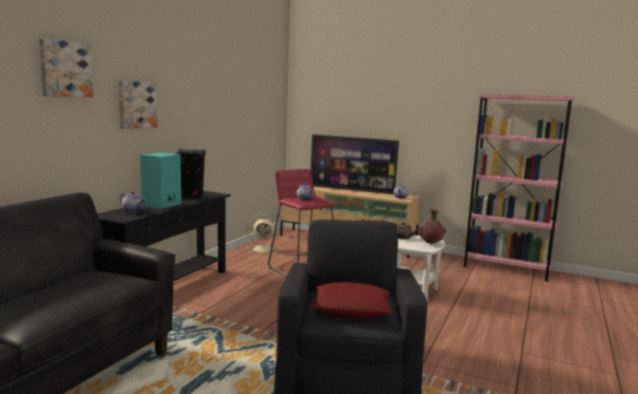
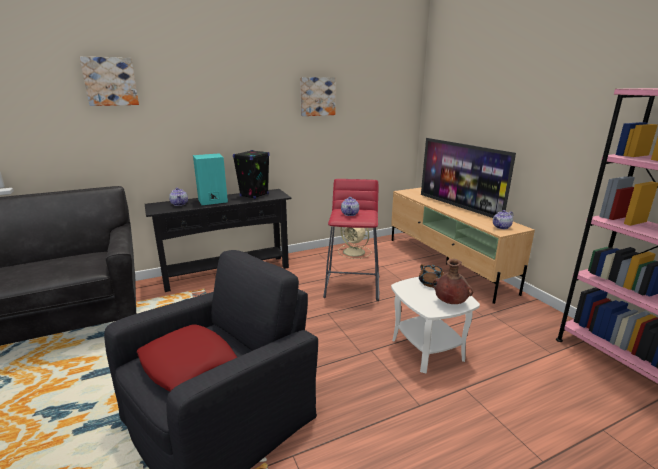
camera: 40 degrees right, 10 degrees up
(136, 104) = (194, 109): picture -> picture (317, 96)

